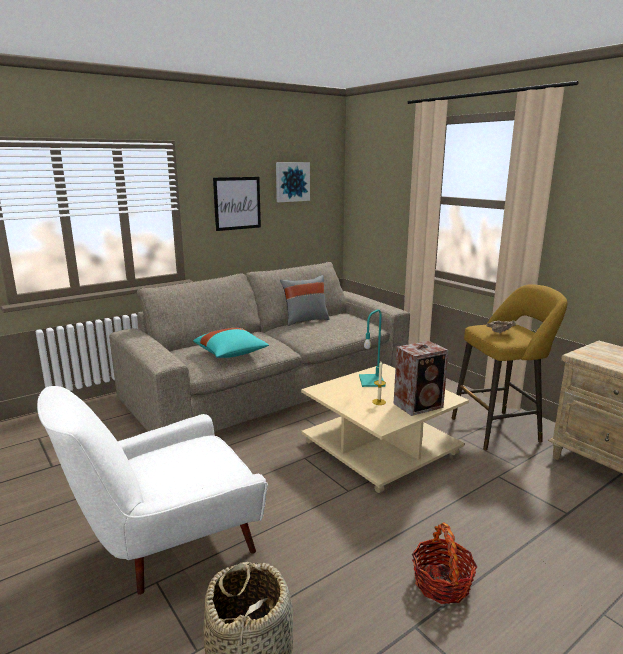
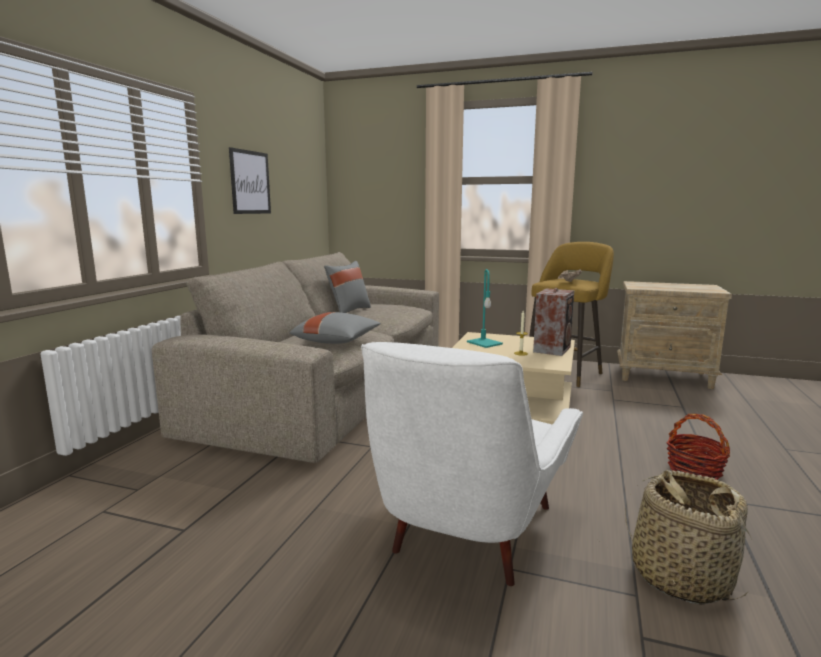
camera: 35 degrees left, 5 degrees down
(231, 354) = (337, 341): turquoise pillow -> grey pillow
(292, 182) = (291, 164): picture -> none

